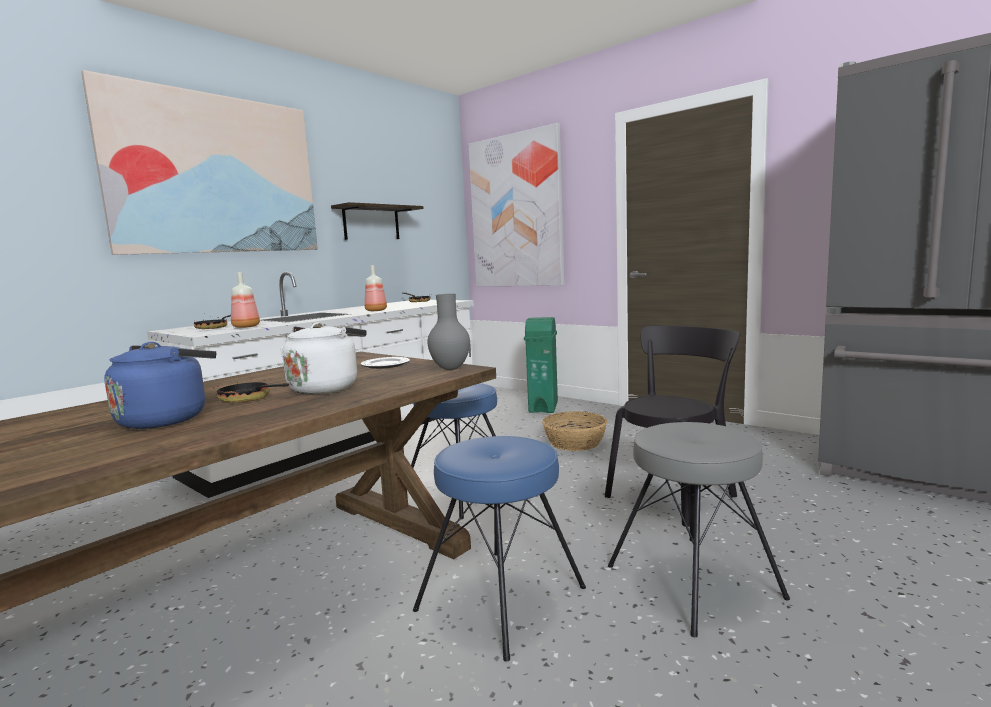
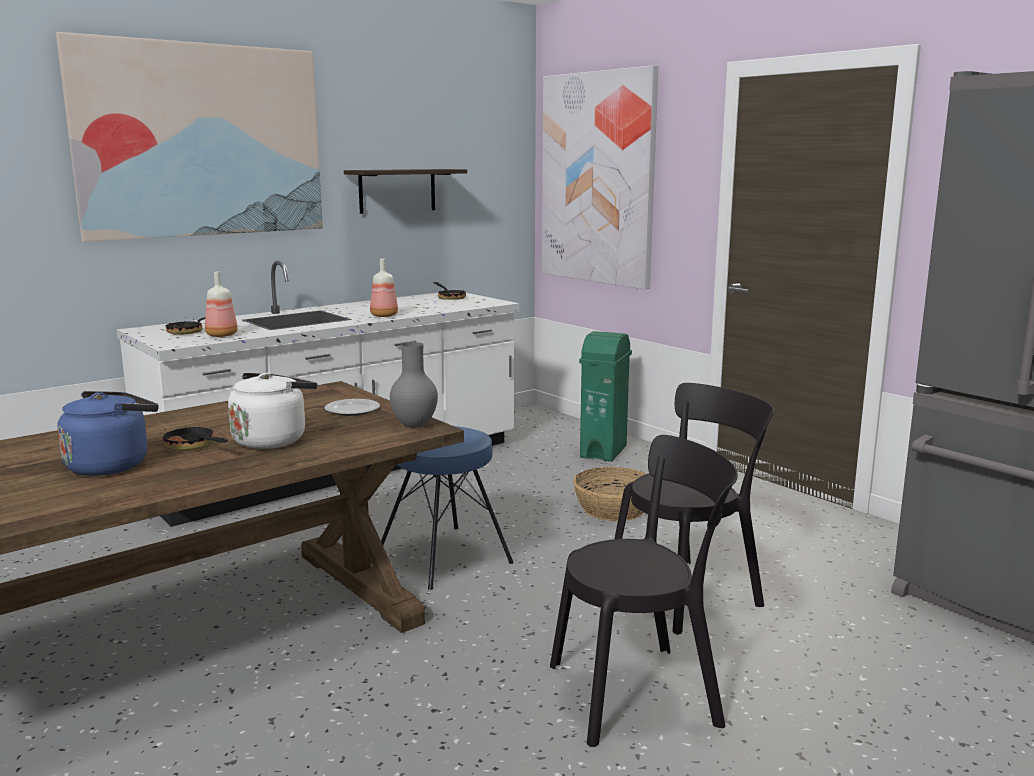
camera: 10 degrees right, 5 degrees up
(502, 599) = (431, 681): blue stool -> none
(694, 580) = (641, 693): grey stool -> black chair

